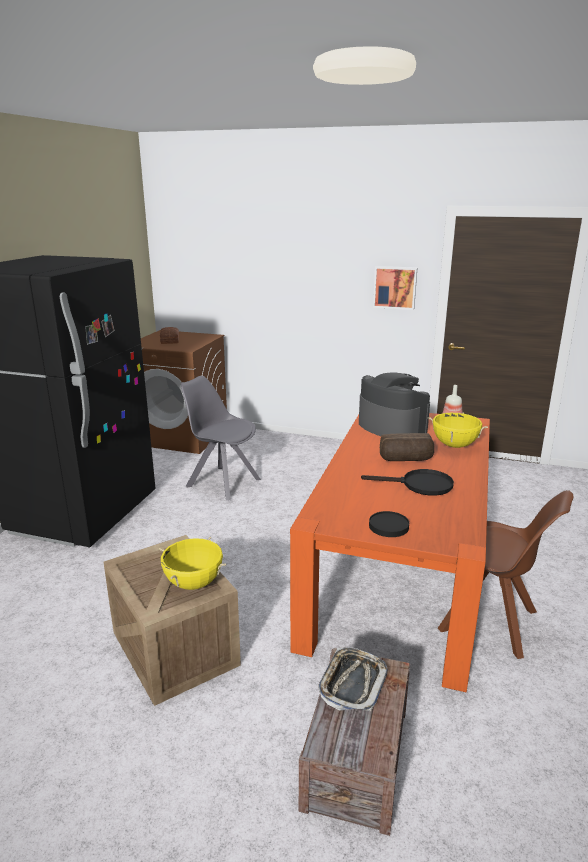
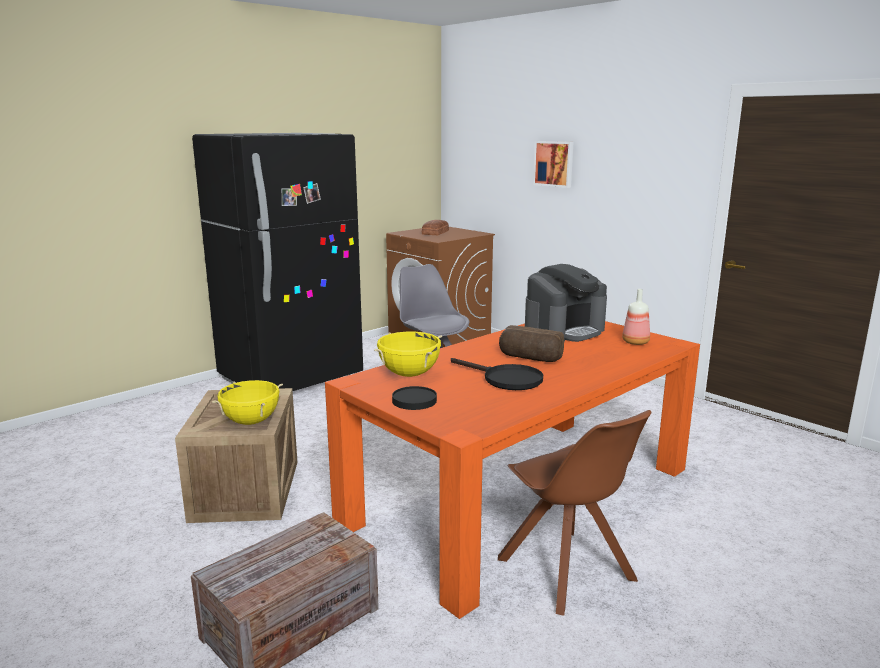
camera: 30 degrees right, 5 degrees down
(352, 683) = (302, 541): tray -> none
(391, 426) = (564, 331): coffee machine -> coffee machine turned 60 degrees clockwise
(395, 287) = (668, 186): picture -> picture (554, 163)
(454, 445) = (608, 357): yellow cooking pot -> yellow cooking pot (409, 374)

